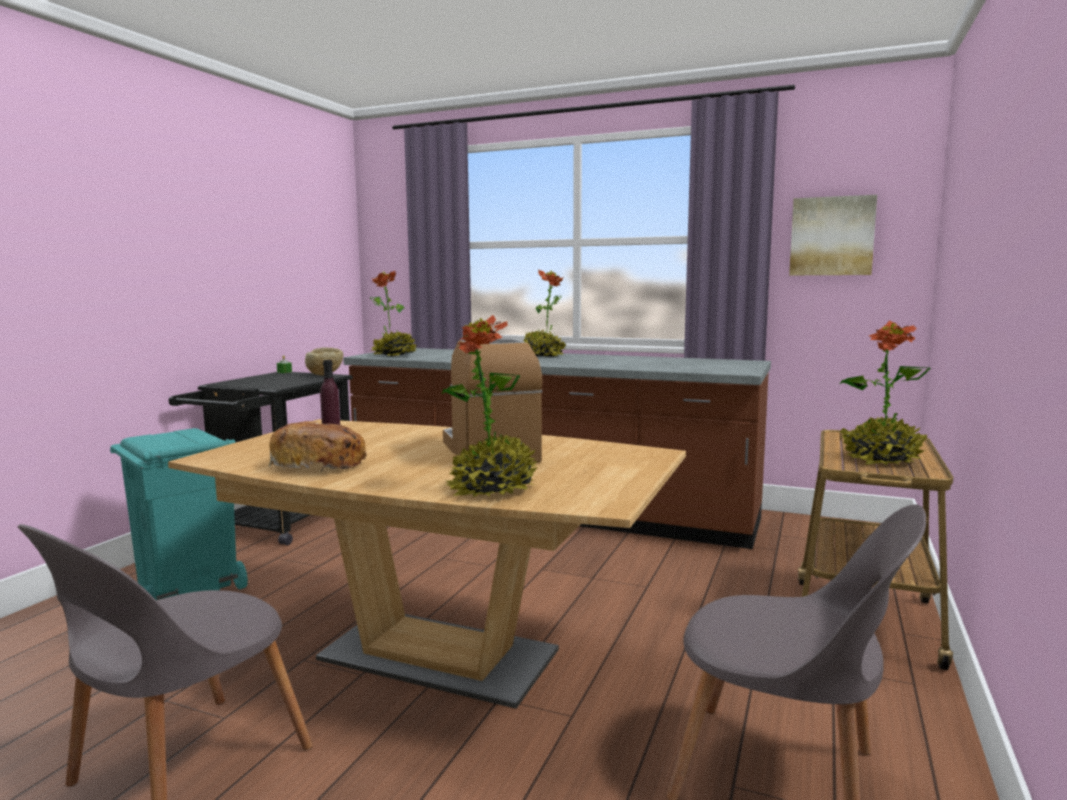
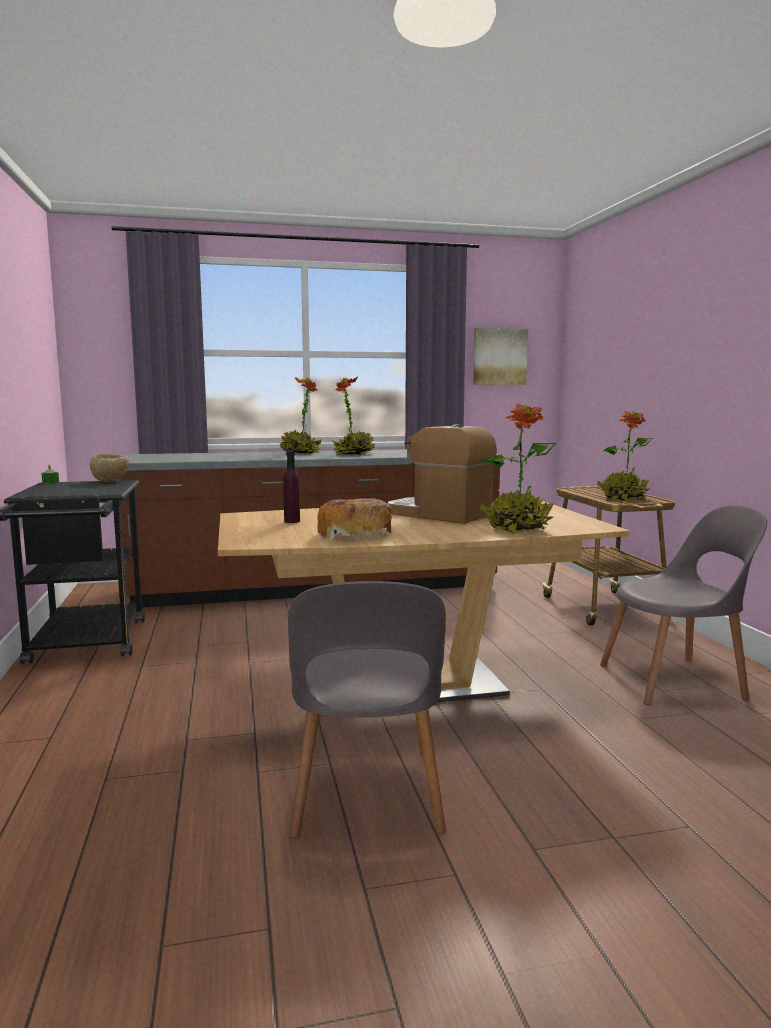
camera: 35 degrees left, 0 degrees up
(187, 591) = (102, 708): turquoise trash can -> none
(394, 356) = (165, 459): potted plant -> potted plant (354, 454)

